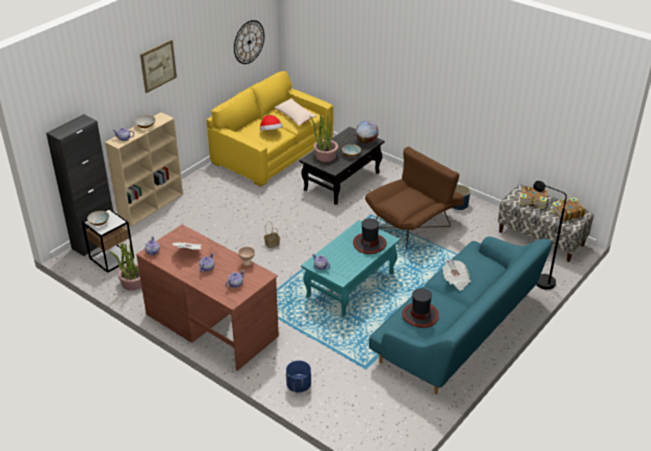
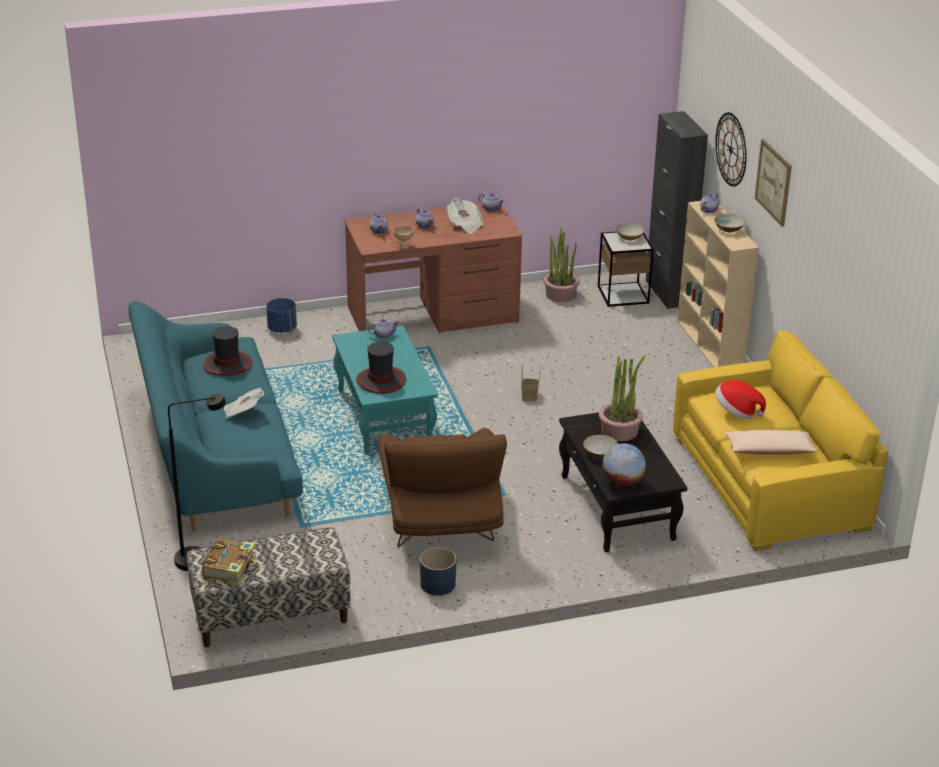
camera: 125 degrees right, 5 degrees down
(249, 42) = (865, 315): wall clock -> wall clock (731, 149)
(533, 201) = (294, 554): book -> none

